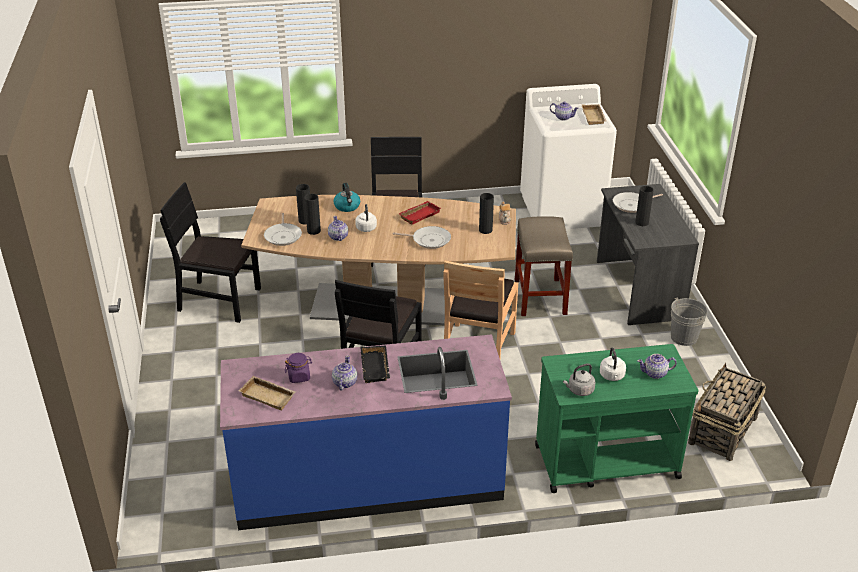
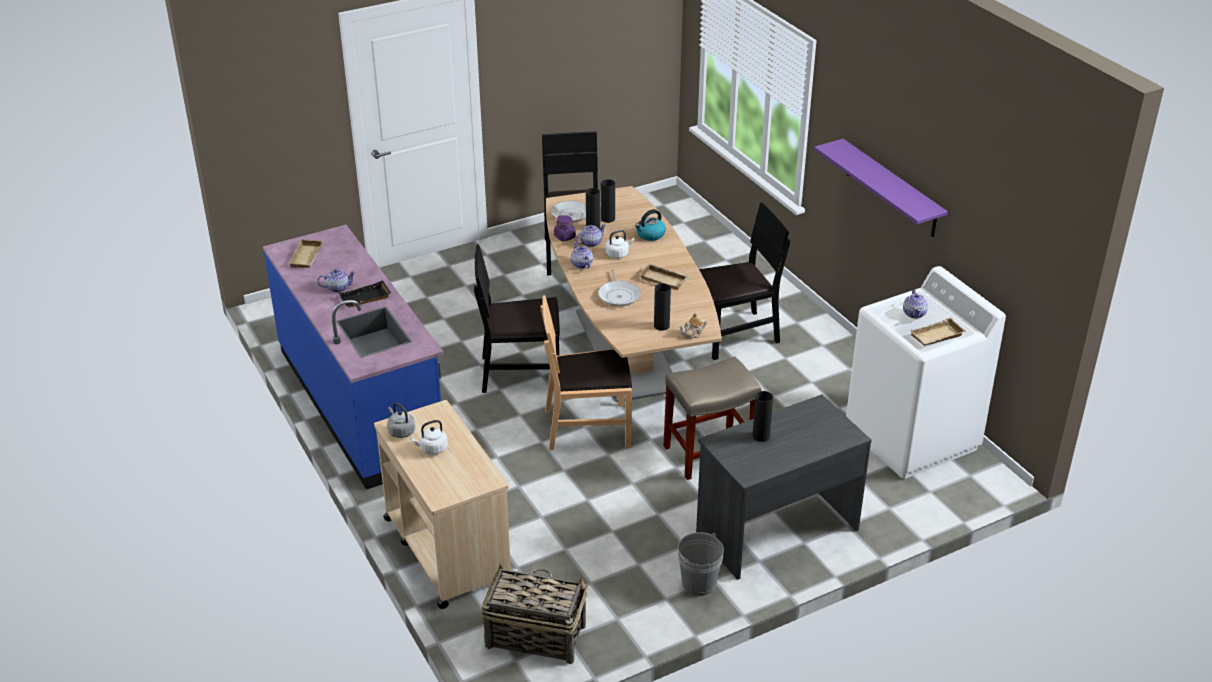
camera: 70 degrees right, 0 degrees up
(299, 376) = (338, 265): purple jar -> purple jar (565, 237)
(419, 214) = (664, 279): red tray -> beige tray
(457, 64) = (891, 189): none -> purple shelf
(605, 461) = (446, 549): green cart -> beige cart
(632, 205) = (798, 423): frying pan -> none
(655, 373) = (449, 477): teapot -> teapot (581, 265)

